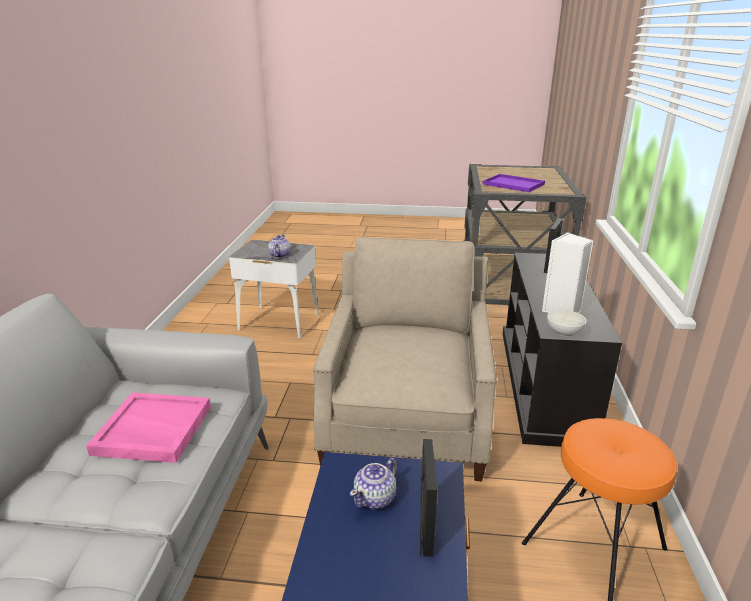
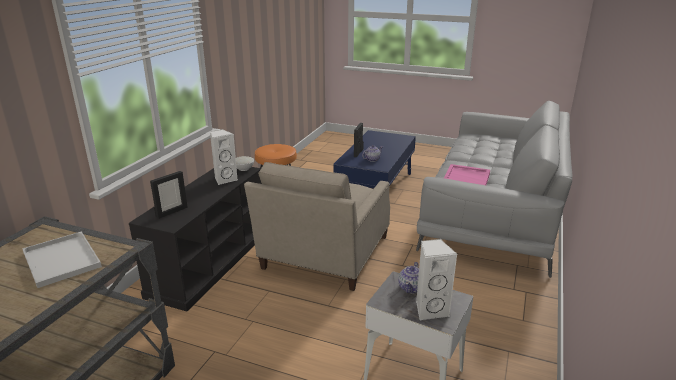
camera: 165 degrees left, 0 degrees up
(265, 247) = (430, 310): none -> white speaker
(512, 184) = (63, 260): purple tray -> white tray

